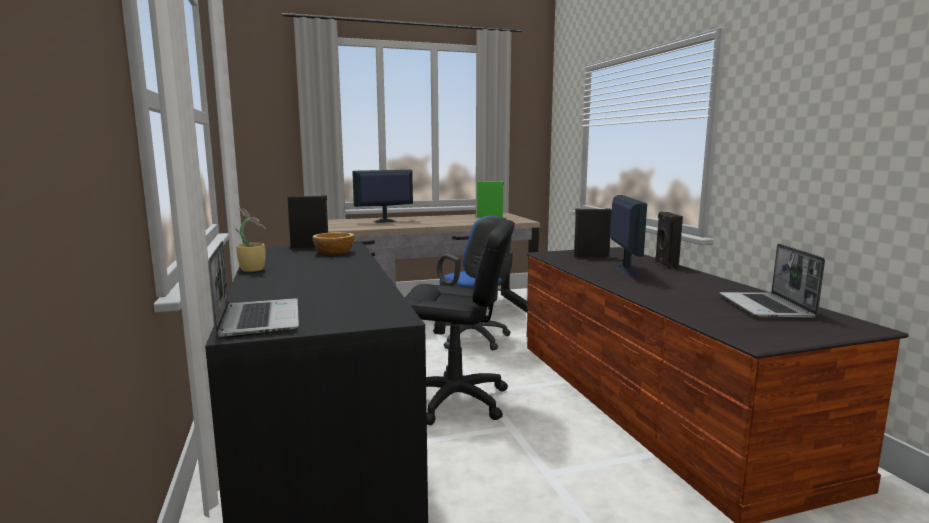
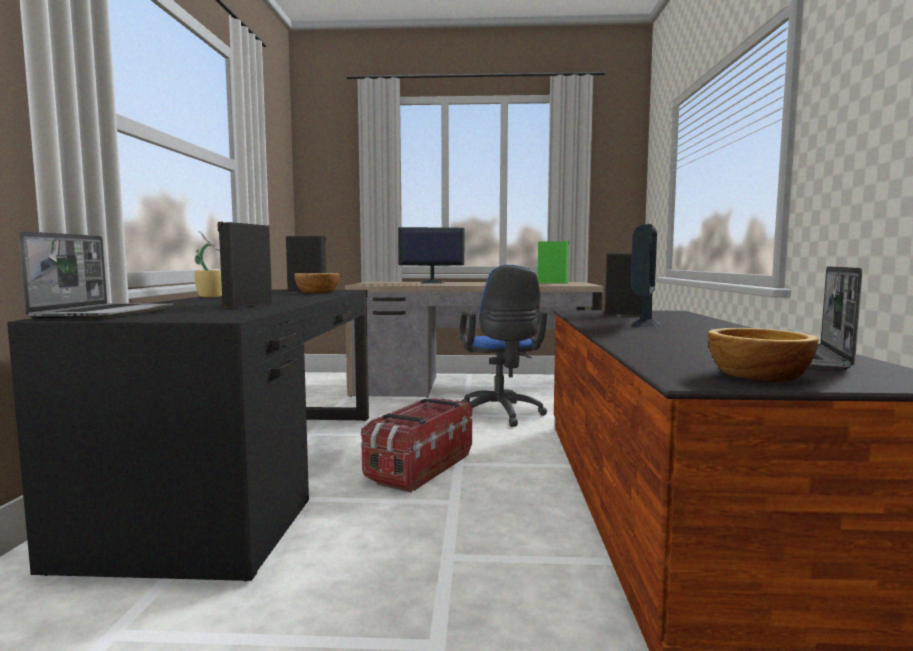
camera: 20 degrees right, 5 degrees down
(456, 400) = (419, 467): black office chair -> storage box
(665, 265) = (714, 322): black speaker -> black speaker (246, 306)
(778, 331) = (756, 375): none -> bowl

